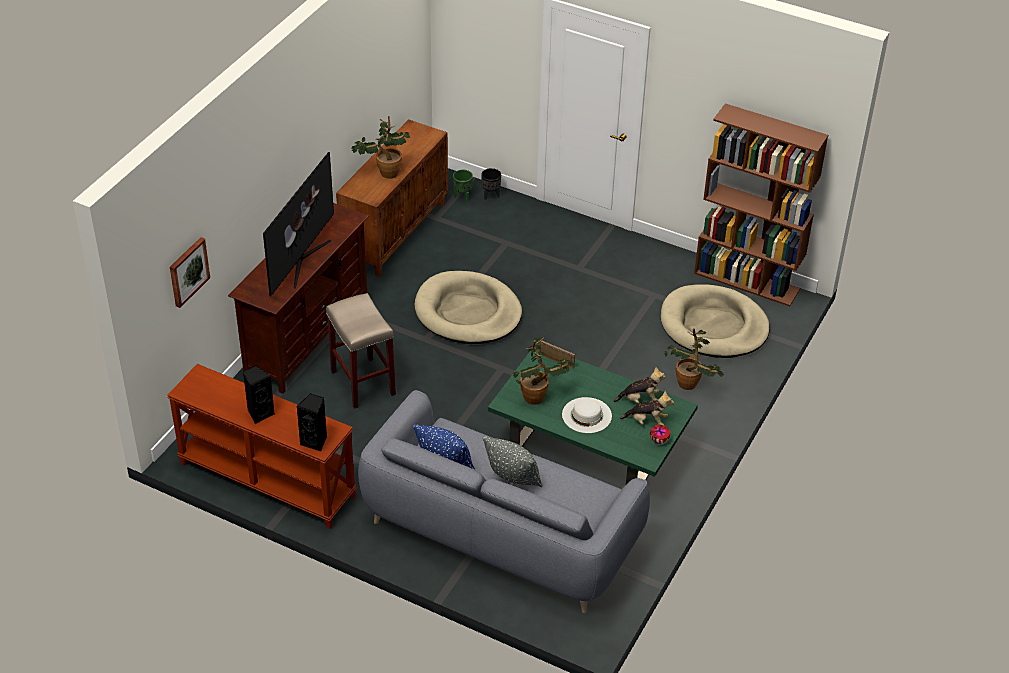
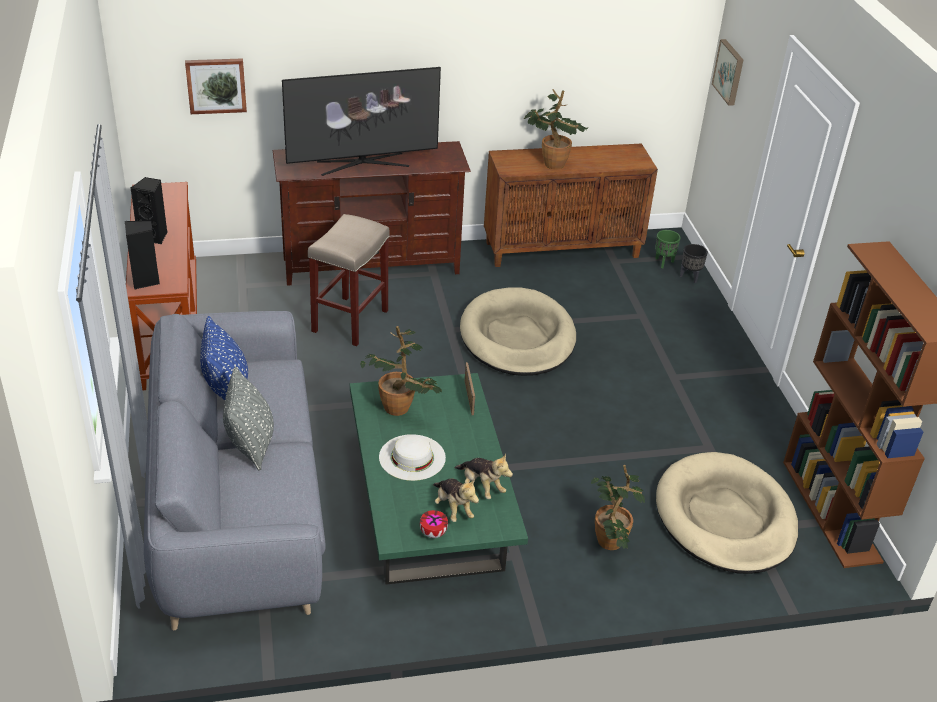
camera: 50 degrees right, 5 degrees down
(463, 34) = (729, 72): none -> picture

